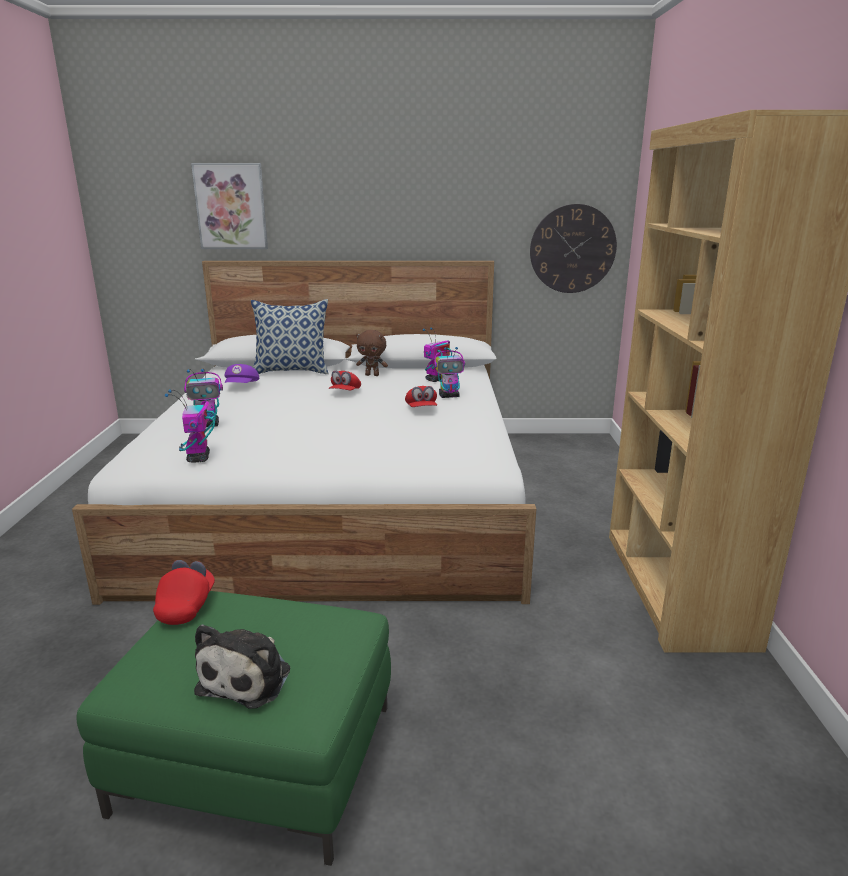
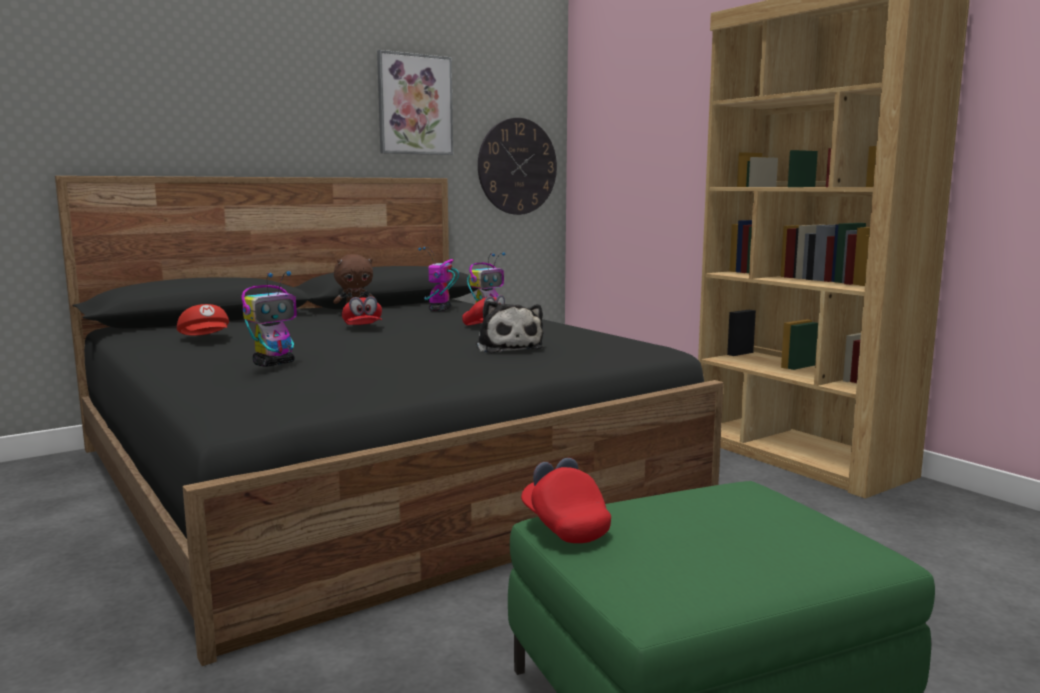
camera: 35 degrees left, 10 degrees down
(198, 458) = (337, 390): toy robot -> none
(231, 206) = (100, 97): picture -> picture (414, 104)
(242, 386) = (206, 339): purple cap -> red cap
(248, 677) = (767, 547): plush toy -> plush toy (508, 347)
(292, 371) = (240, 322): pillow -> none
(339, 497) = (374, 472): white bed -> black bed

